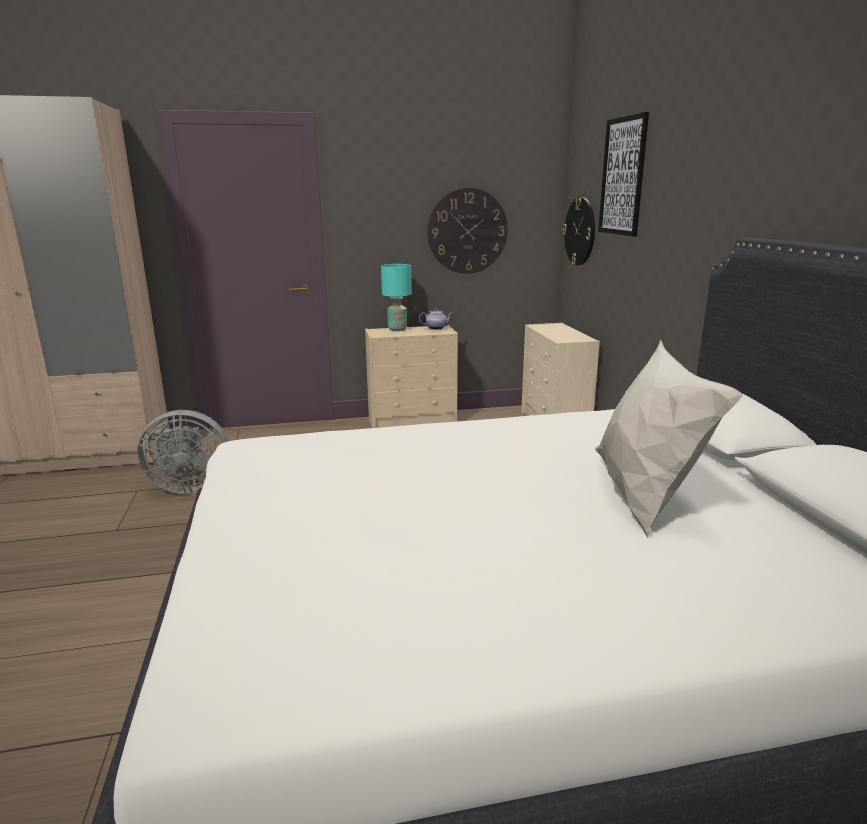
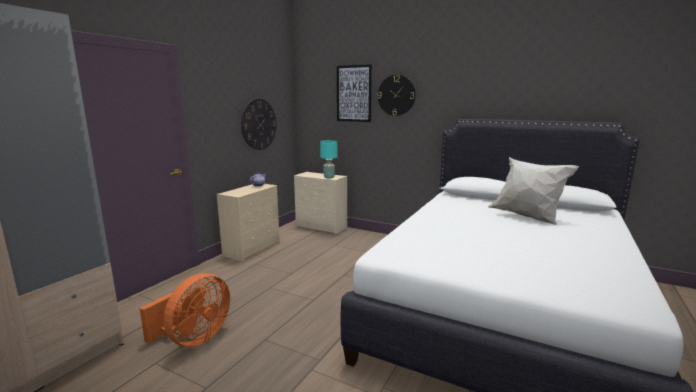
camera: 50 degrees left, 5 degrees down
(189, 486) = (194, 339): grey fan -> orange fan
(397, 329) = (238, 190): turquoise table lamp -> turquoise table lamp (328, 177)
(580, 231) = (316, 121): wall clock -> wall clock (396, 95)

